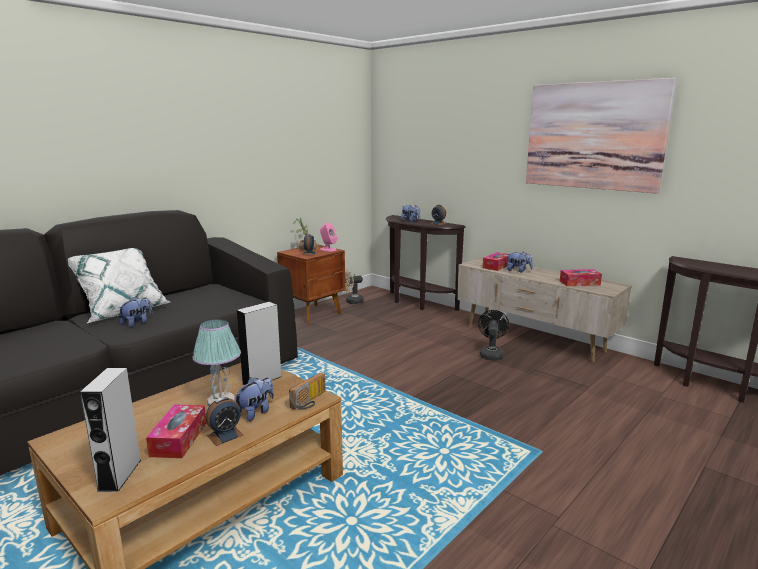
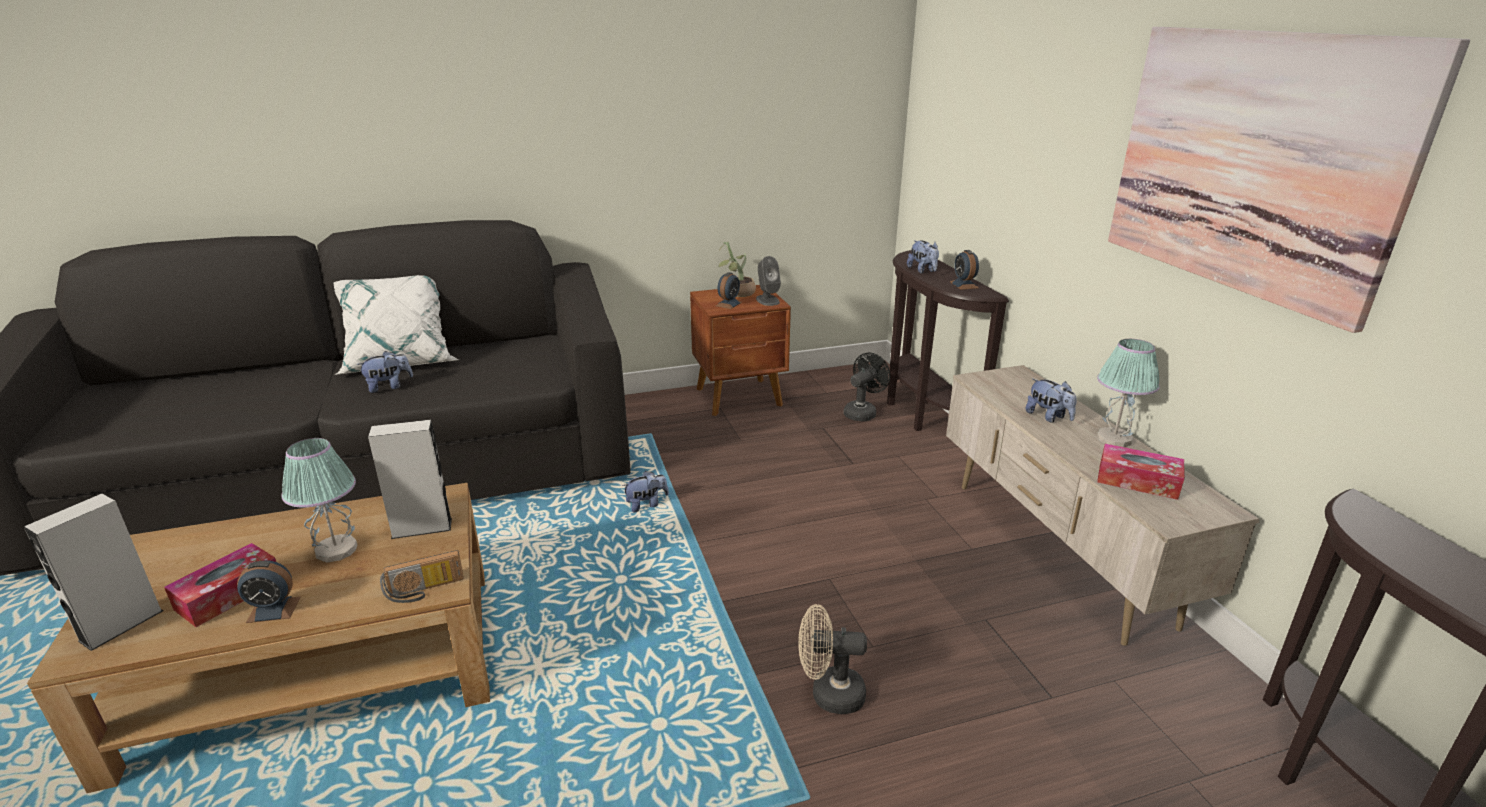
camera: 30 degrees right, 10 degrees up
(256, 412) = (347, 584): plush toy -> plush toy (646, 504)
(328, 249) = (767, 300): pink speaker -> grey speaker
(352, 302) = (820, 387): beige fan -> beige fan (829, 694)
(491, 354) = (939, 559): black fan -> black fan (862, 412)
(496, 266) = (1020, 395): tissue box -> none
(552, 273) = (1113, 439): none -> table lamp

